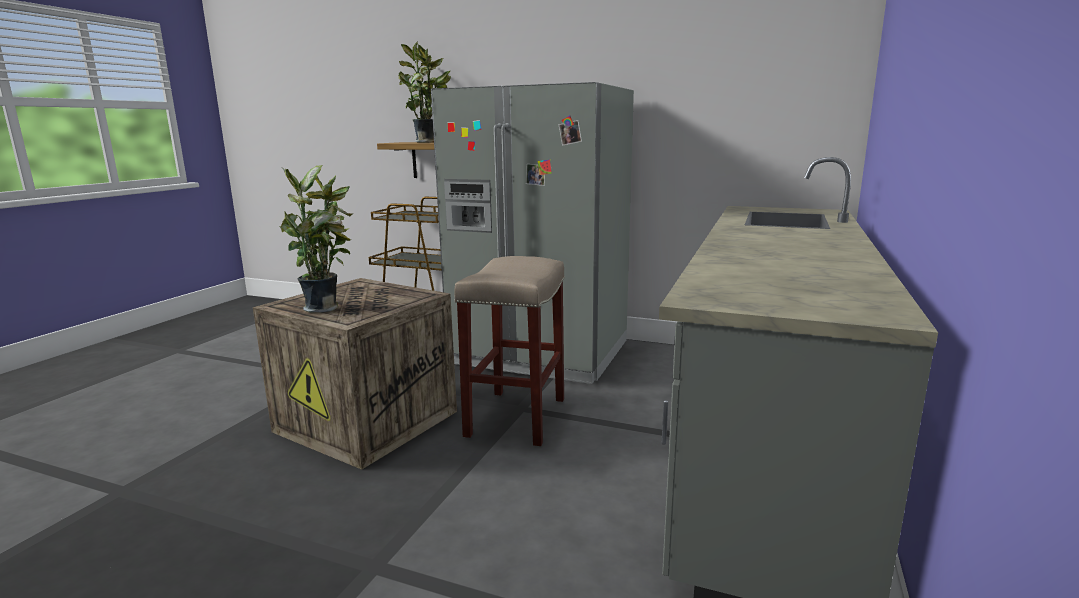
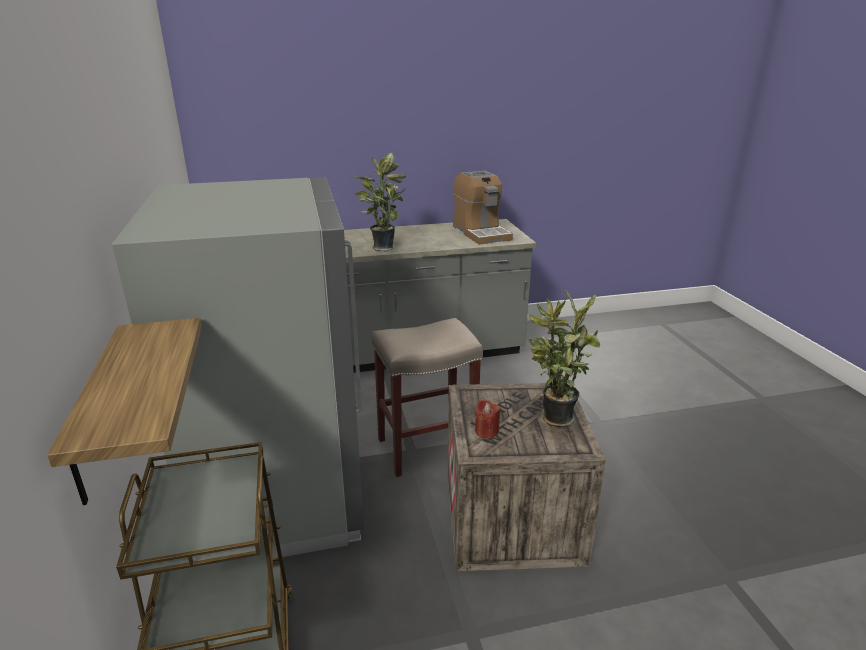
camera: 125 degrees left, 10 degrees up
(368, 288) = (486, 431): none -> red candle
(428, 142) = (140, 379): potted plant -> potted plant (382, 247)
(785, 286) = (481, 233): none -> coffee machine

